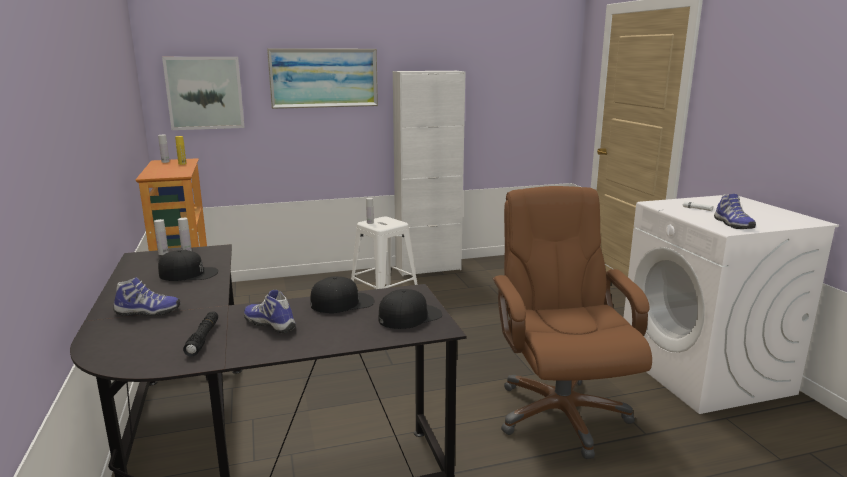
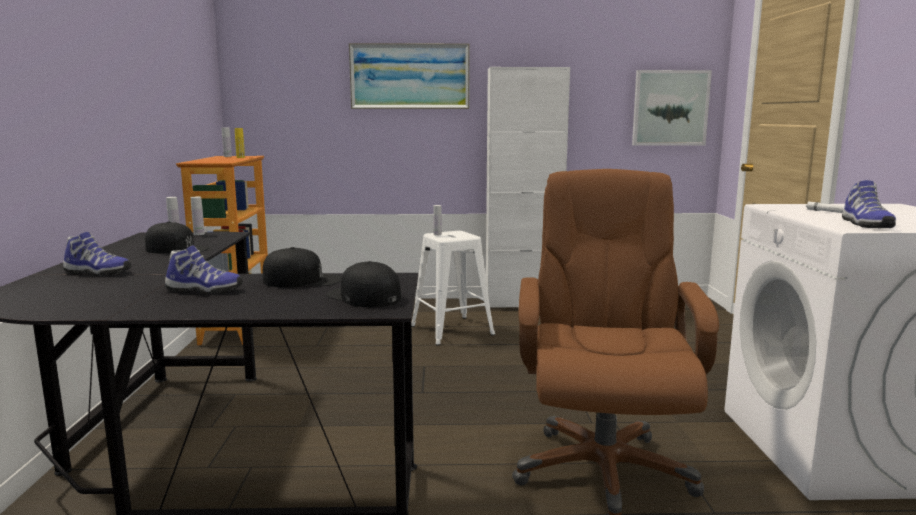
camera: 15 degrees right, 5 degrees down
(203, 338) = (119, 295): black flashlight -> none
(205, 93) = (283, 91): picture -> picture (670, 108)
(271, 324) = (203, 290): shoe -> shoe turned 135 degrees clockwise
(410, 316) = (363, 296): black cap -> black cap turned 120 degrees counterclockwise

